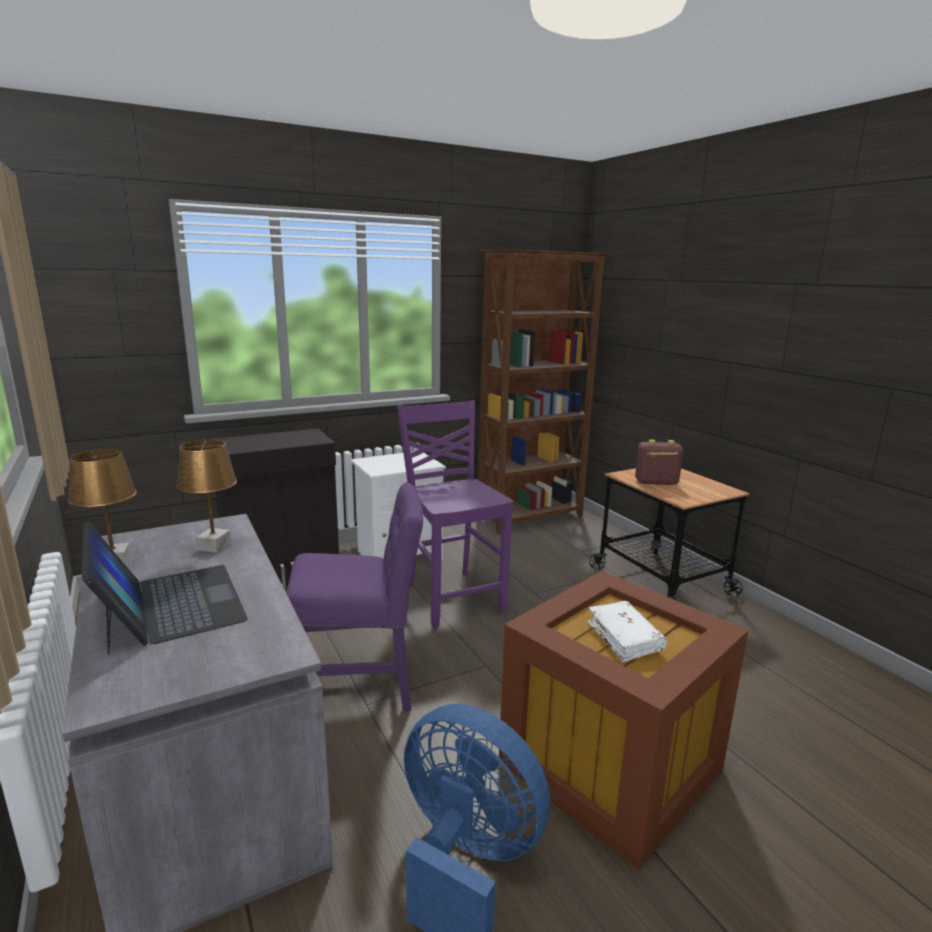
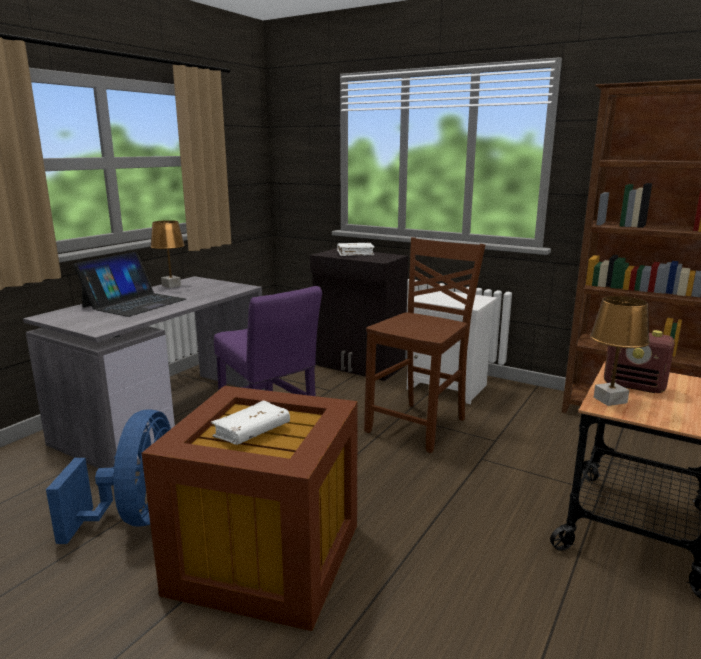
camera: 60 degrees right, 0 degrees up
(214, 546) = (208, 292): brown table lamp -> brown table lamp (610, 400)
(263, 440) = (355, 254): none -> white book
(453, 596) = (419, 425): purple chair -> brown chair
(656, 482) = (634, 386): radio -> radio turned 150 degrees clockwise

